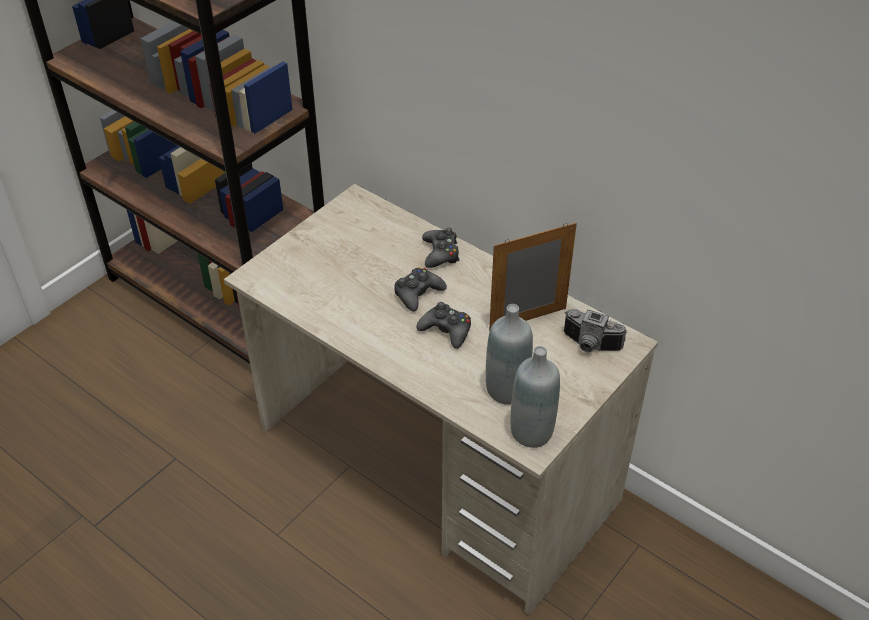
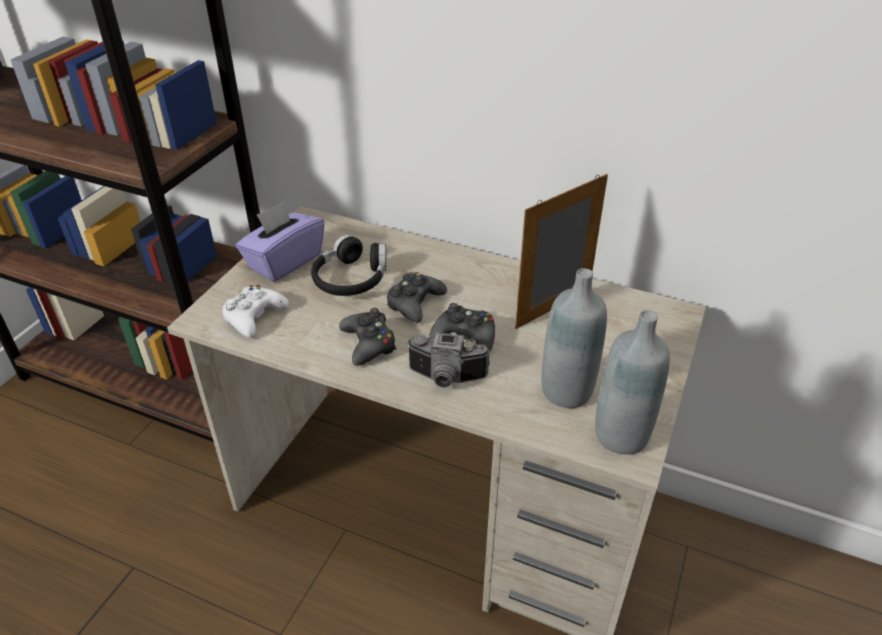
camera: 15 degrees left, 5 degrees down
(290, 282) = (254, 317): none -> white game controller
(326, 237) = (284, 262): none -> purple tissue box
(375, 262) = (351, 279): none -> black headphones
(440, 253) = (424, 258): black game controller -> black game controller (369, 343)
(589, 346) = (636, 324): camera -> camera (446, 379)

